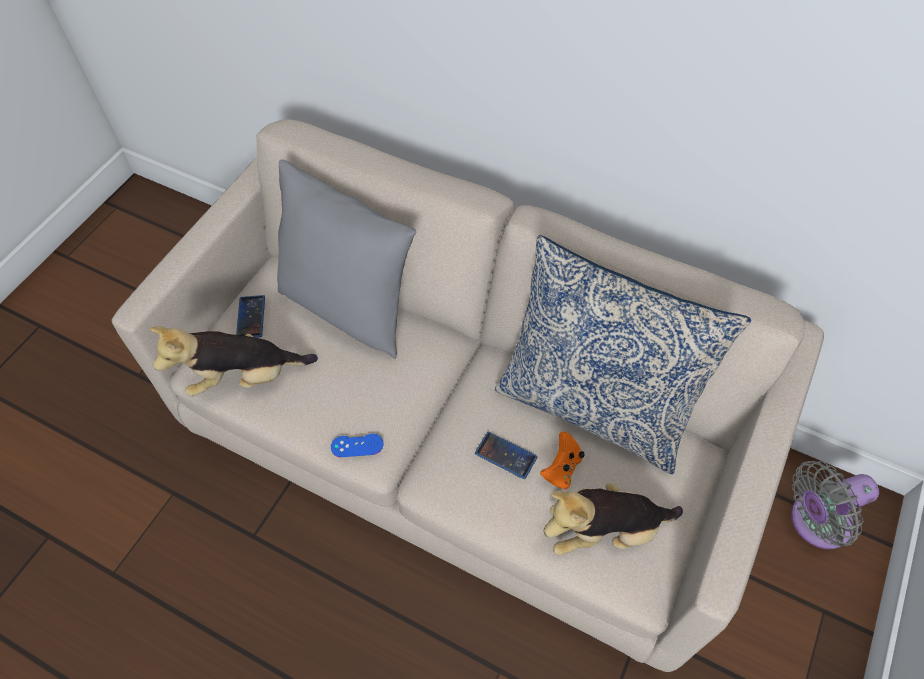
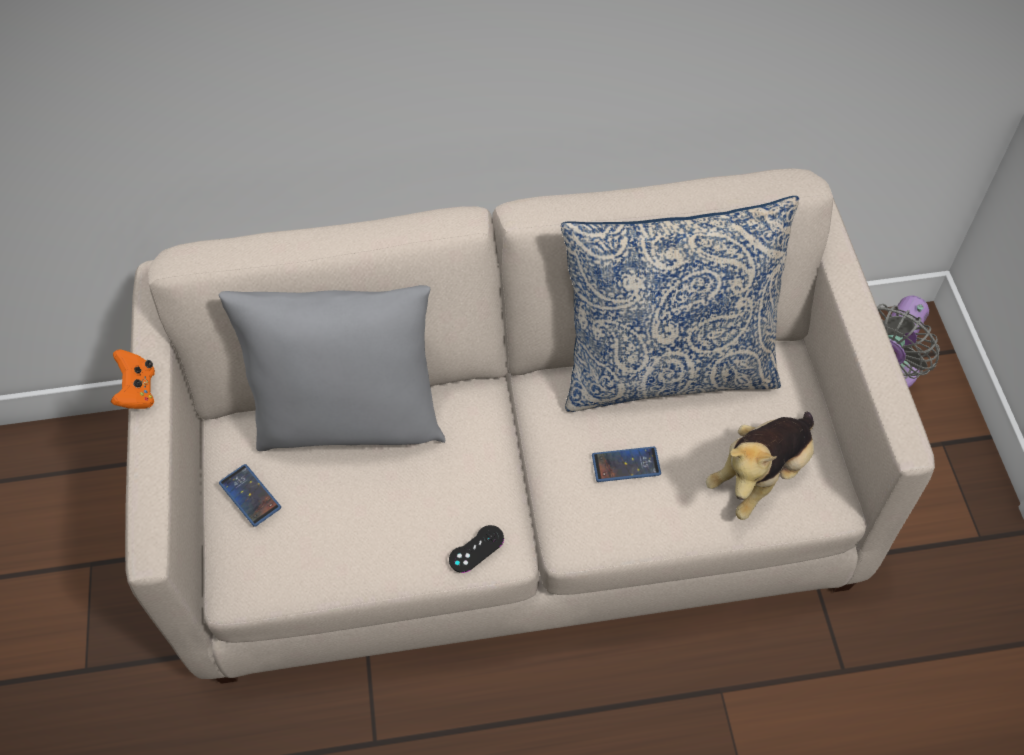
camera: 35 degrees left, 0 degrees up
(244, 377) = (301, 559): plush toy -> none
(357, 445) = (476, 549): blue game controller -> black game controller
(561, 468) = (684, 444): orange game controller -> orange game controller (138, 391)

